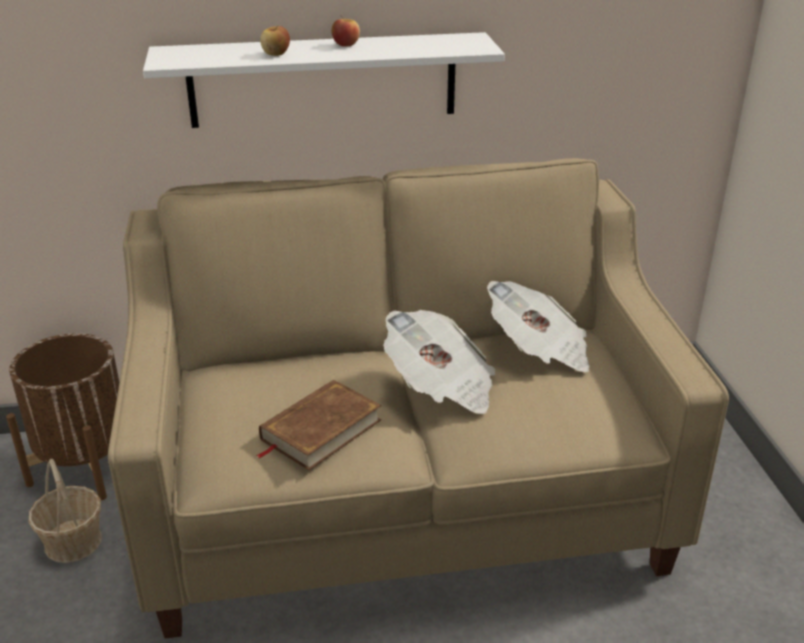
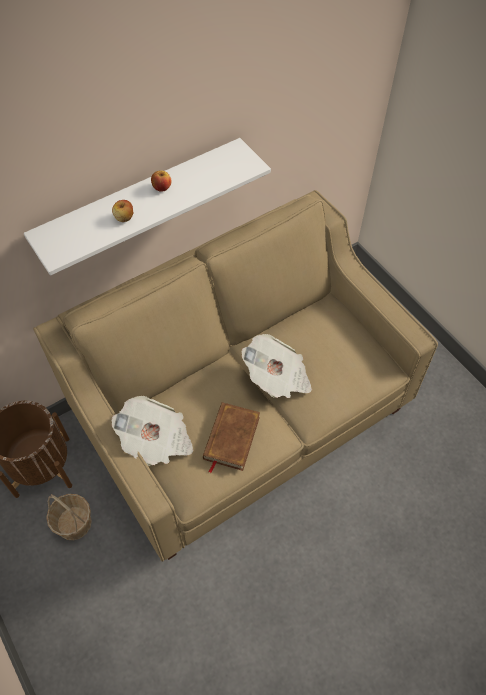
camera: 25 degrees left, 25 degrees up
(539, 350) = (315, 327): newspaper -> newspaper (157, 440)

